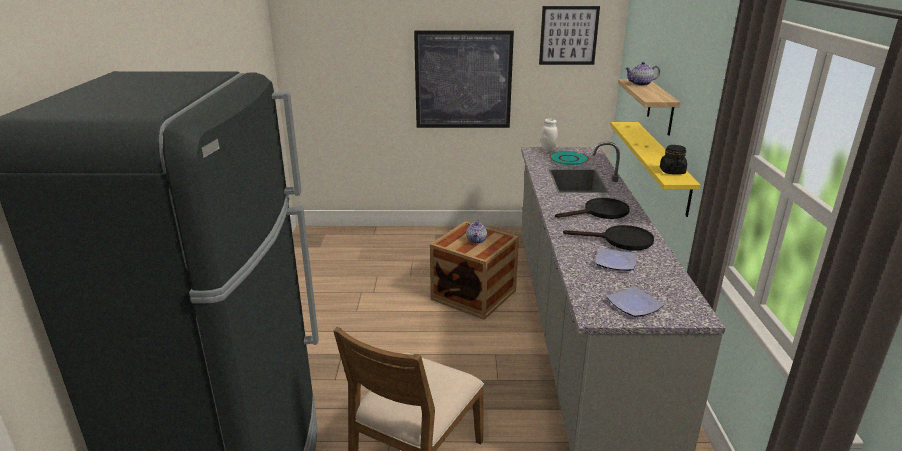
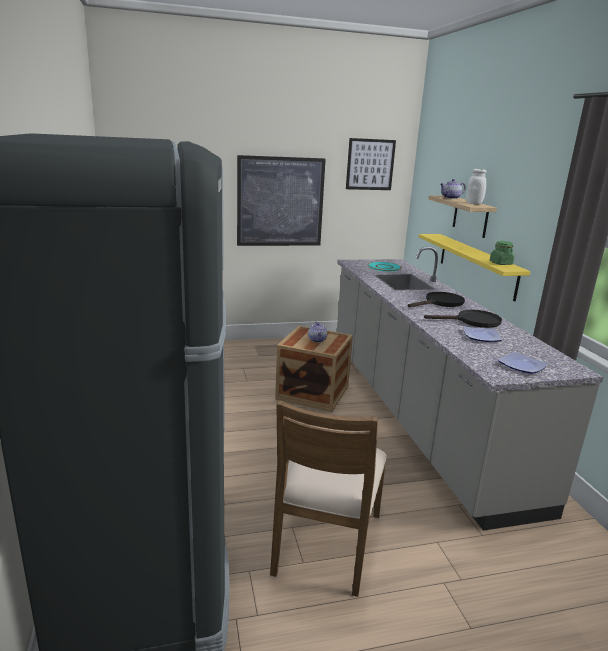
camera: 15 degrees left, 5 degrees down
(548, 149) = (362, 261): white jar -> white jar (474, 203)
(672, 171) = (500, 263): black jar -> green jar

